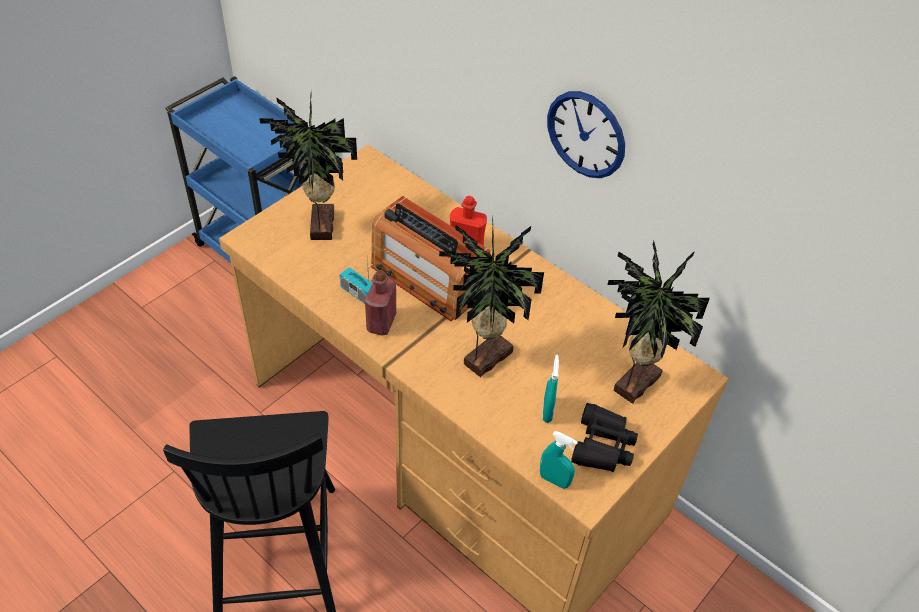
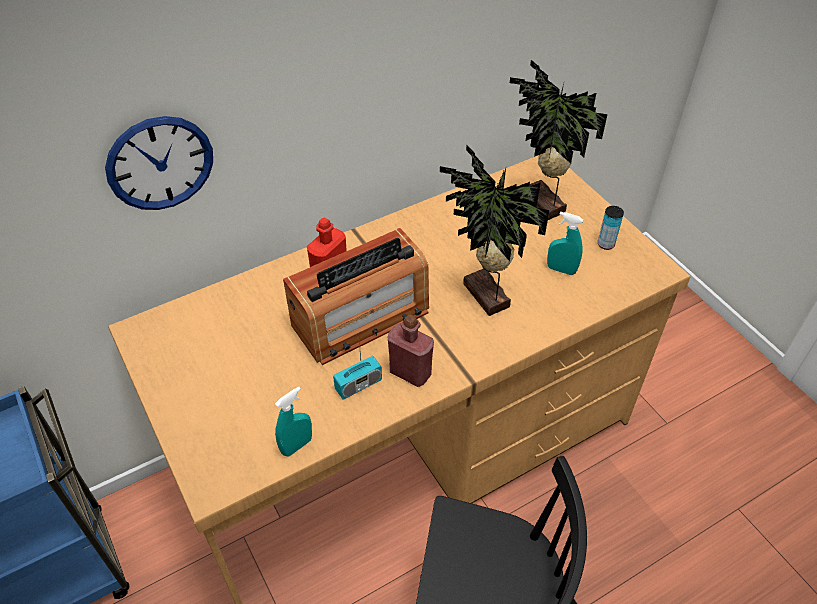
camera: 70 degrees left, 0 degrees up
(319, 226) = (230, 403): potted plant -> none
(554, 480) = (638, 285): turquoise spray bottle -> turquoise spray bottle (296, 446)
(586, 134) = (375, 63): wall clock -> wall clock (160, 163)
(602, 445) = (605, 244): black binoculars -> can

